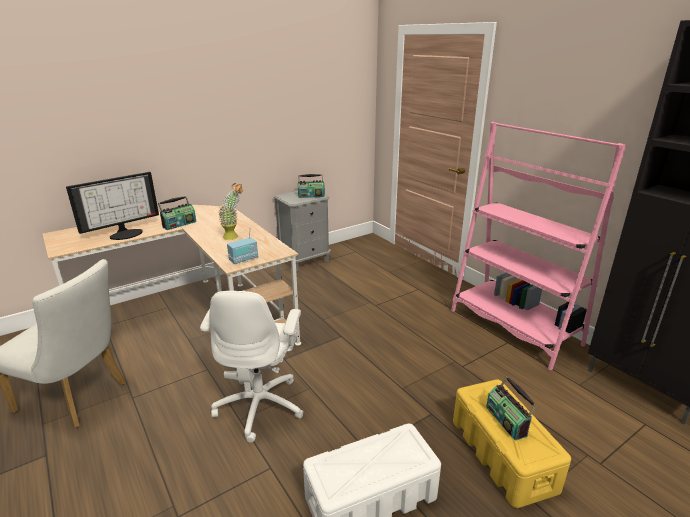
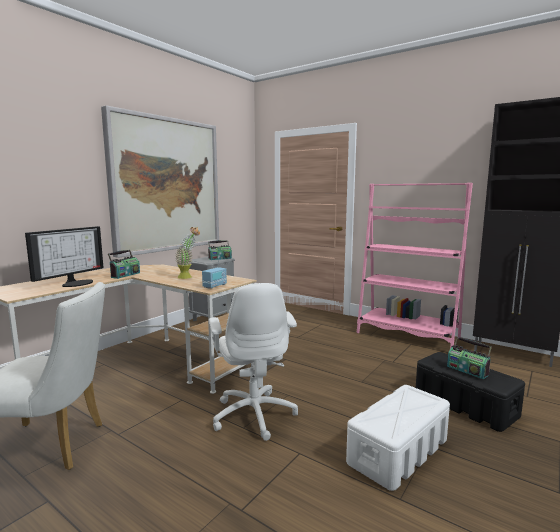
camera: 20 degrees left, 15 degrees down
(245, 109) = (166, 185): none -> picture
(502, 455) = (465, 405): yellow storage box -> black storage box

